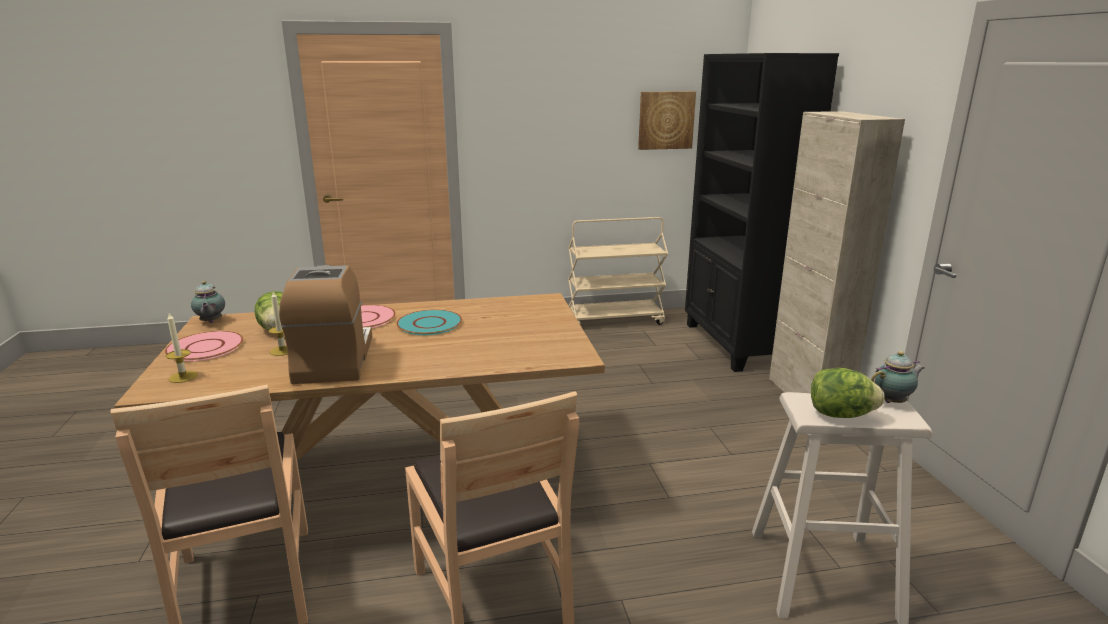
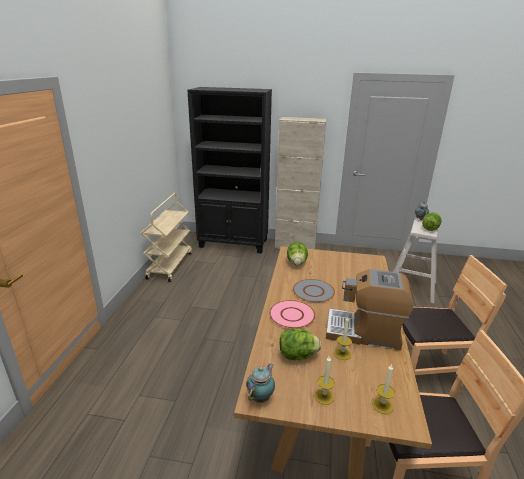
camera: 70 degrees left, 5 degrees up
(205, 347) = (324, 396): pink plate -> candle
(211, 322) = (261, 397): teapot -> teapot turned 60 degrees counterclockwise
(430, 323) = (313, 291): turquoise plate -> grey plate
(509, 307) = (296, 263): none -> lettuce
(666, 120) = (156, 132): picture -> none

